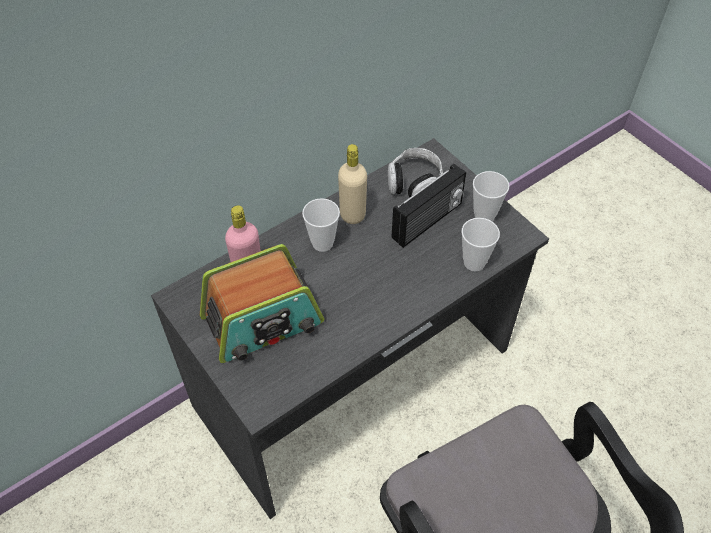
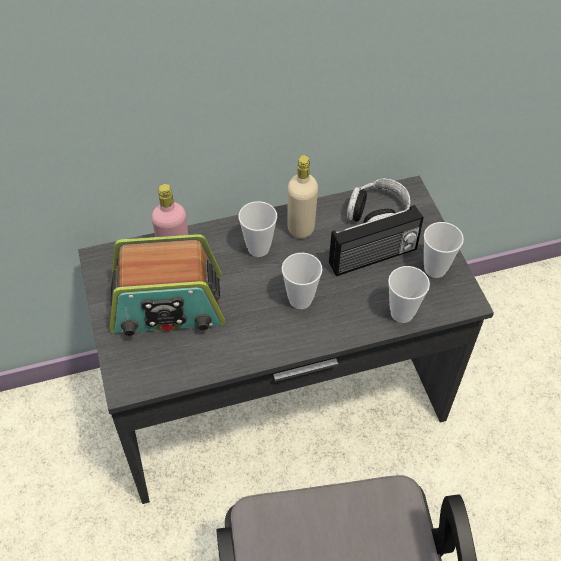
camera: 20 degrees right, 0 degrees up
(381, 278) = (300, 300): none -> cup

